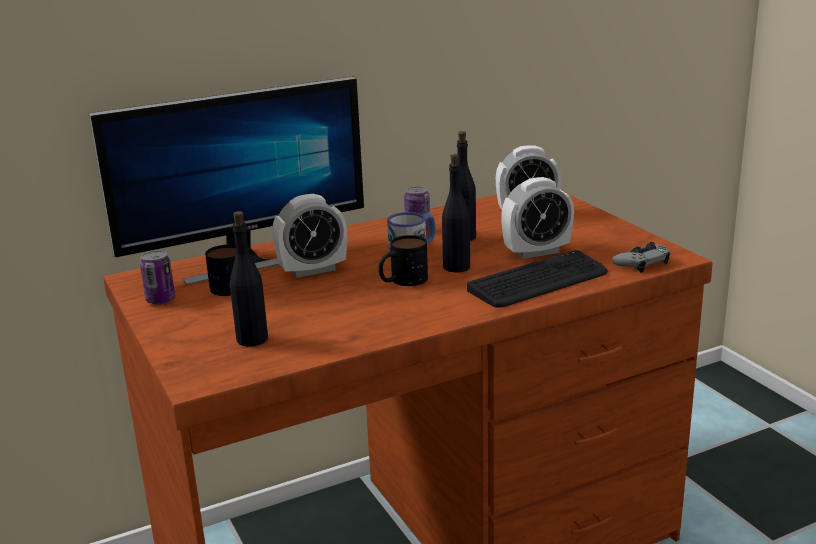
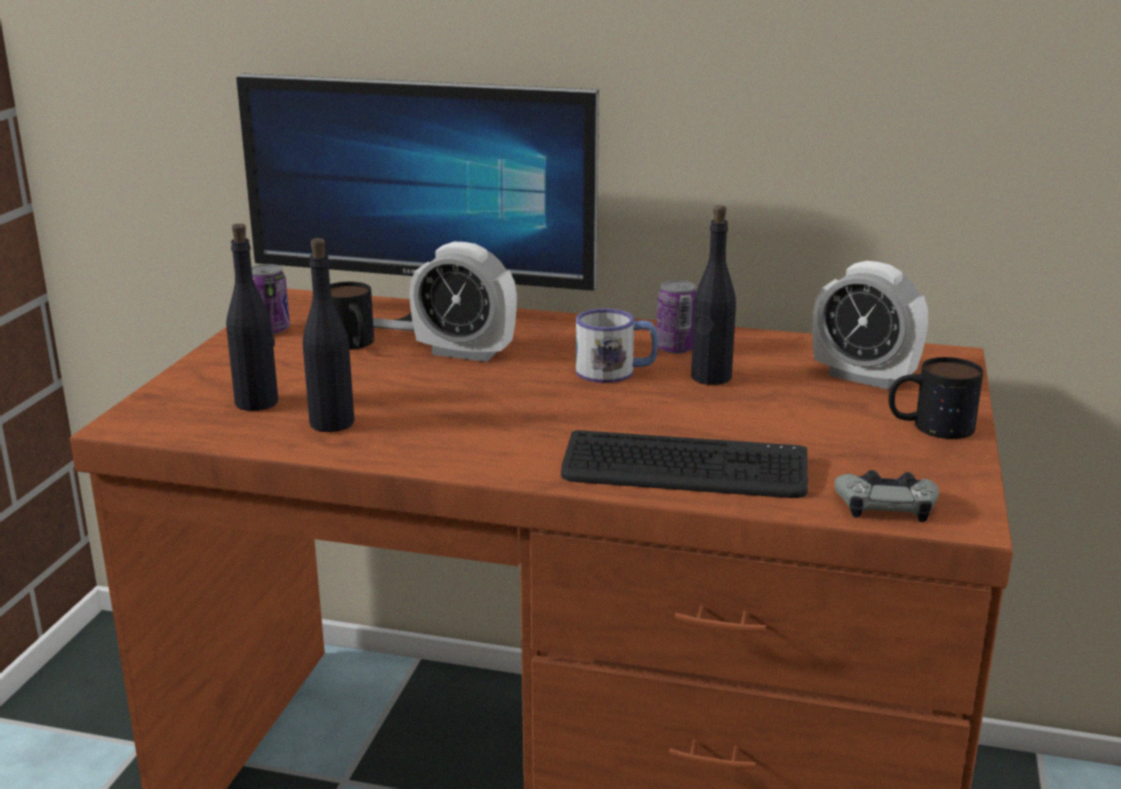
camera: 40 degrees right, 0 degrees up
(402, 281) = (527, 402): mug -> mug (929, 426)
(456, 267) = (622, 410): black bottle -> black bottle (332, 423)
(536, 252) = (765, 431): alarm clock -> none

